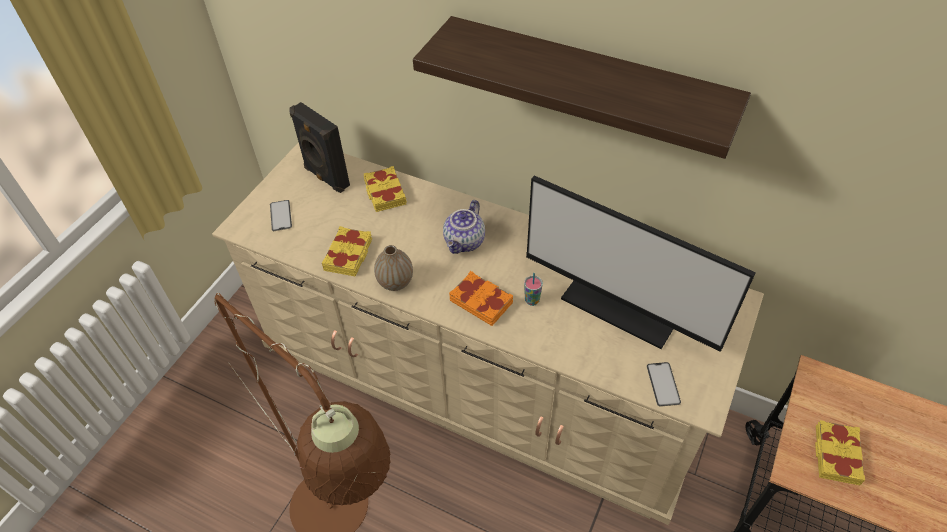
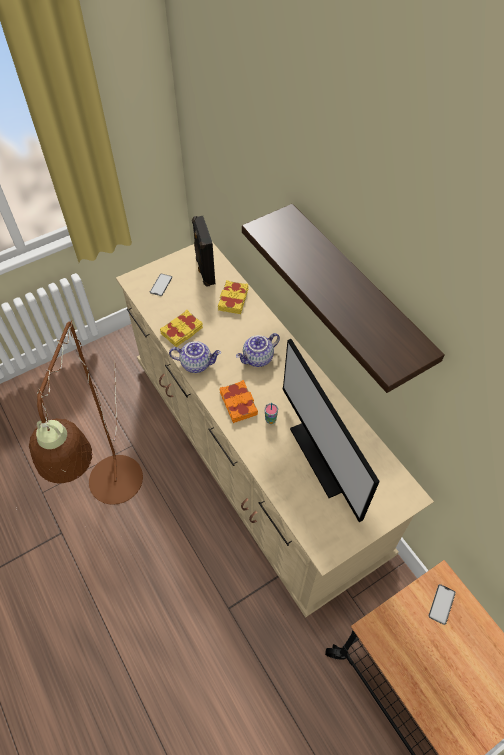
camera: 30 degrees right, 5 degrees up
(395, 282) = (196, 363): vase -> teapot
(663, 384) = (311, 521): phone -> phone (441, 604)
(835, 455) = (410, 639): yellow book -> none

